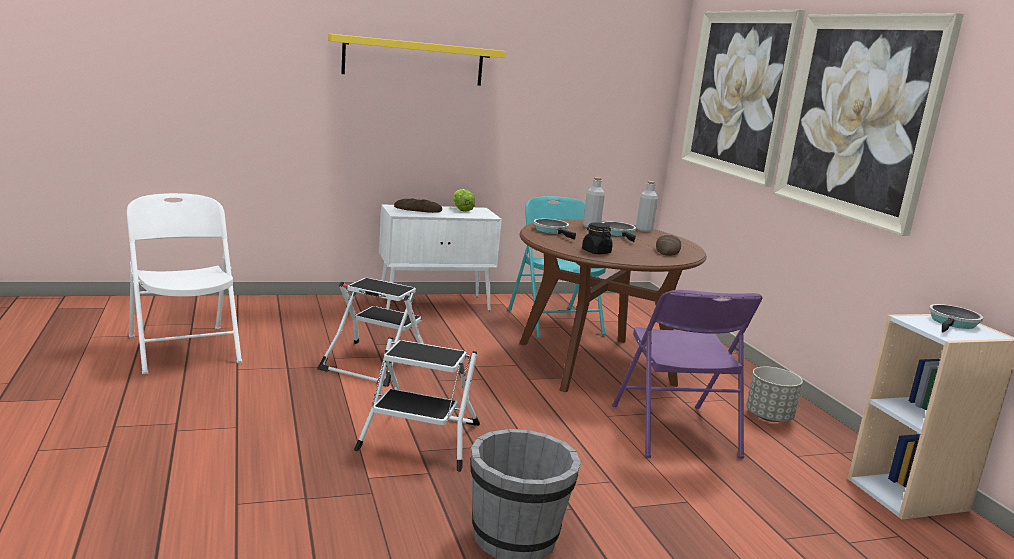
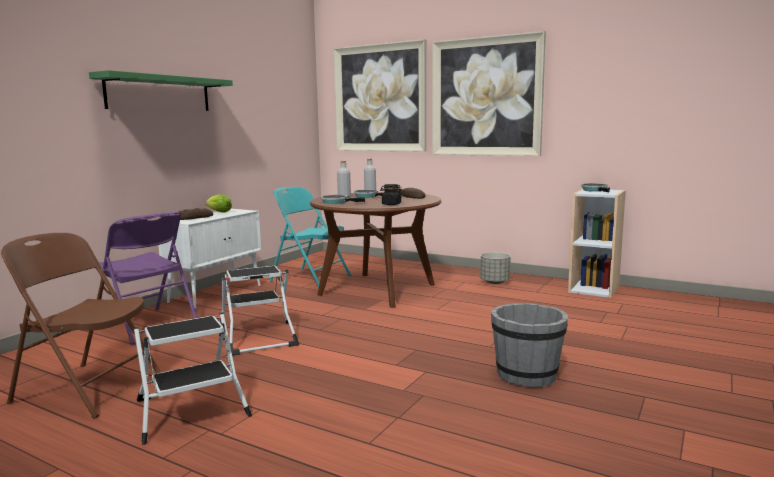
camera: 40 degrees left, 5 degrees down
(184, 349) = (89, 389): white chair -> brown chair
(413, 61) = (159, 93): yellow shelf -> green shelf
(422, 438) = (382, 359): step ladder -> step ladder (190, 409)
(673, 431) = (476, 303): purple chair -> purple chair (145, 325)

